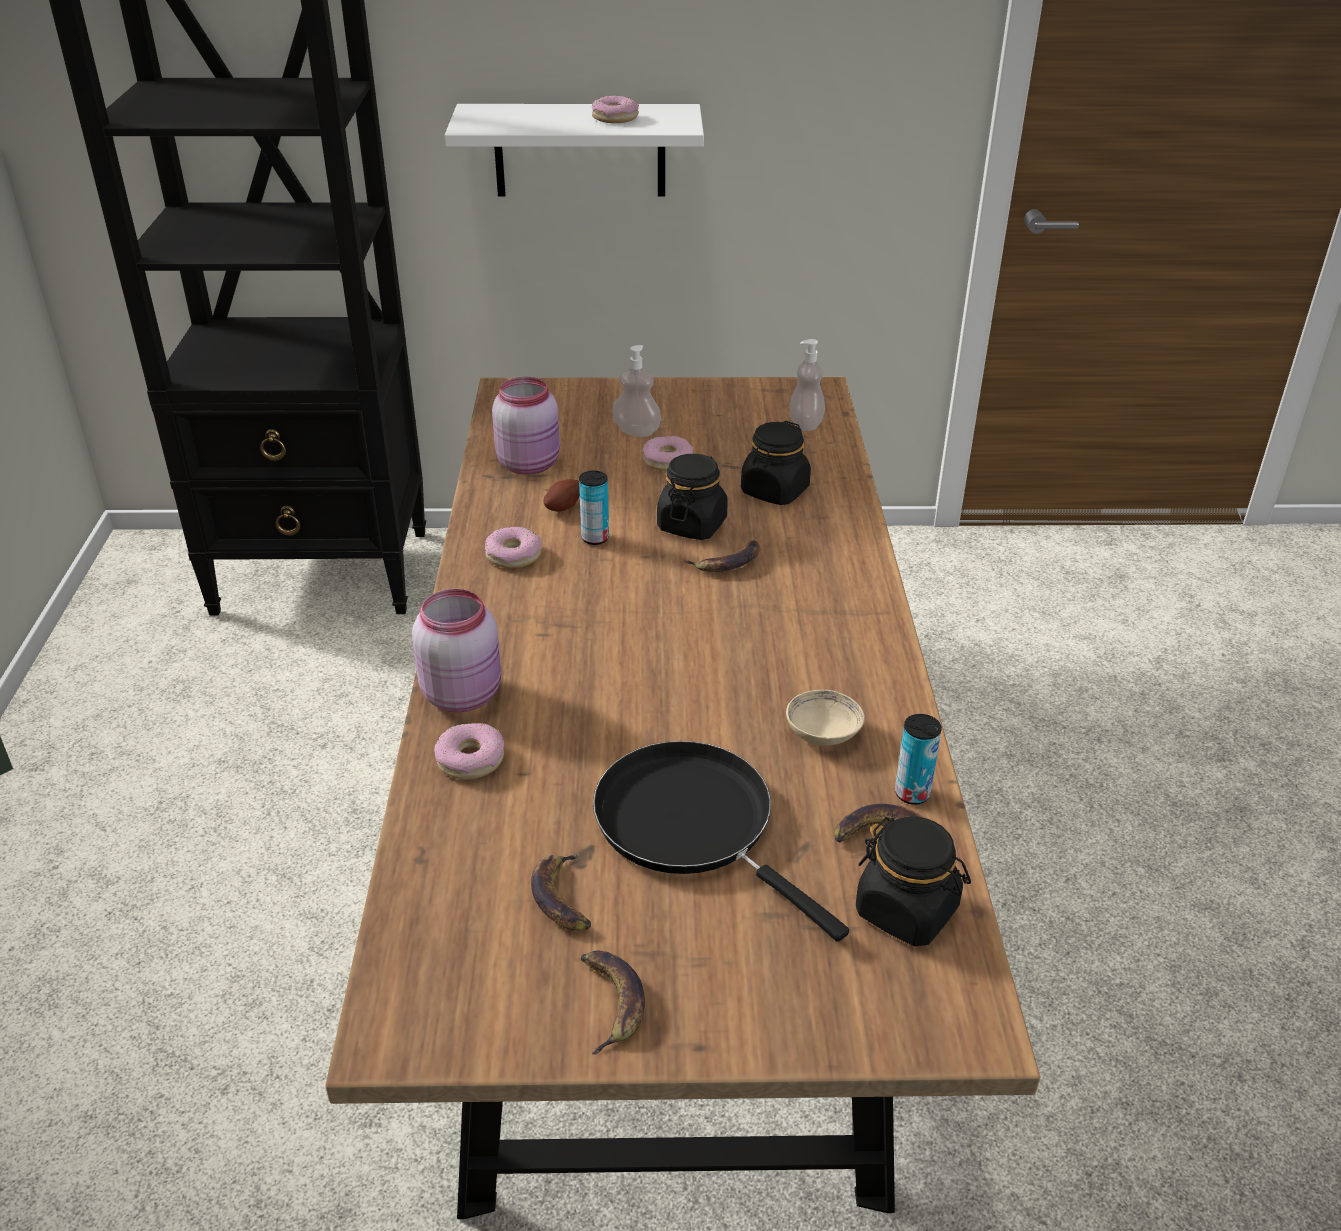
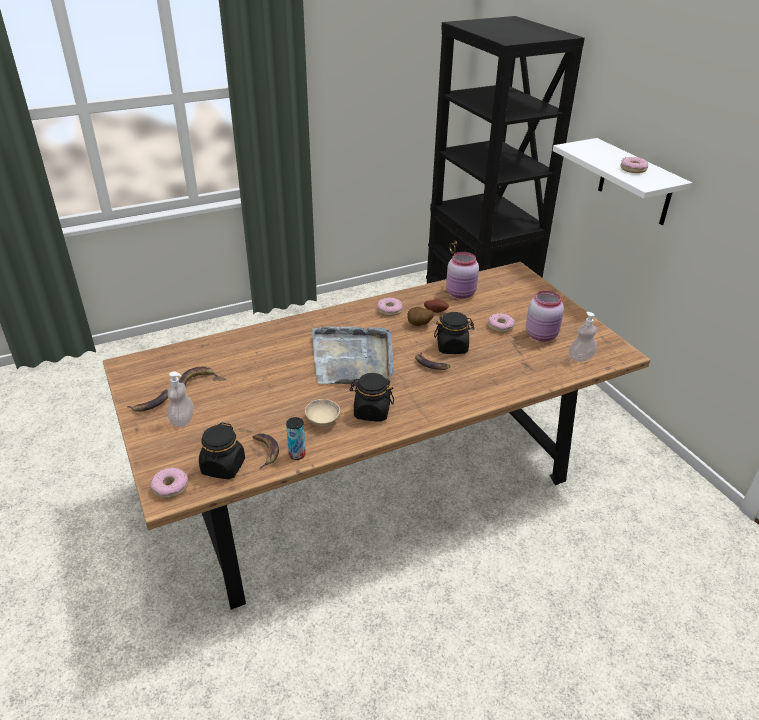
camera: 65 degrees right, 0 degrees up
(463, 693) = (294, 326): pink jar -> pink jar (542, 335)
(470, 759) = (258, 339): donut -> donut (170, 487)
(595, 538) = (419, 325): can -> potato
(636, 431) = (517, 311): soap dispenser -> soap dispenser (182, 420)
(645, 644) = (353, 358): none -> grey tray
(693, 824) = (248, 399): black frying pan -> none
(774, 491) = (504, 363): black jar -> black jar (371, 412)

